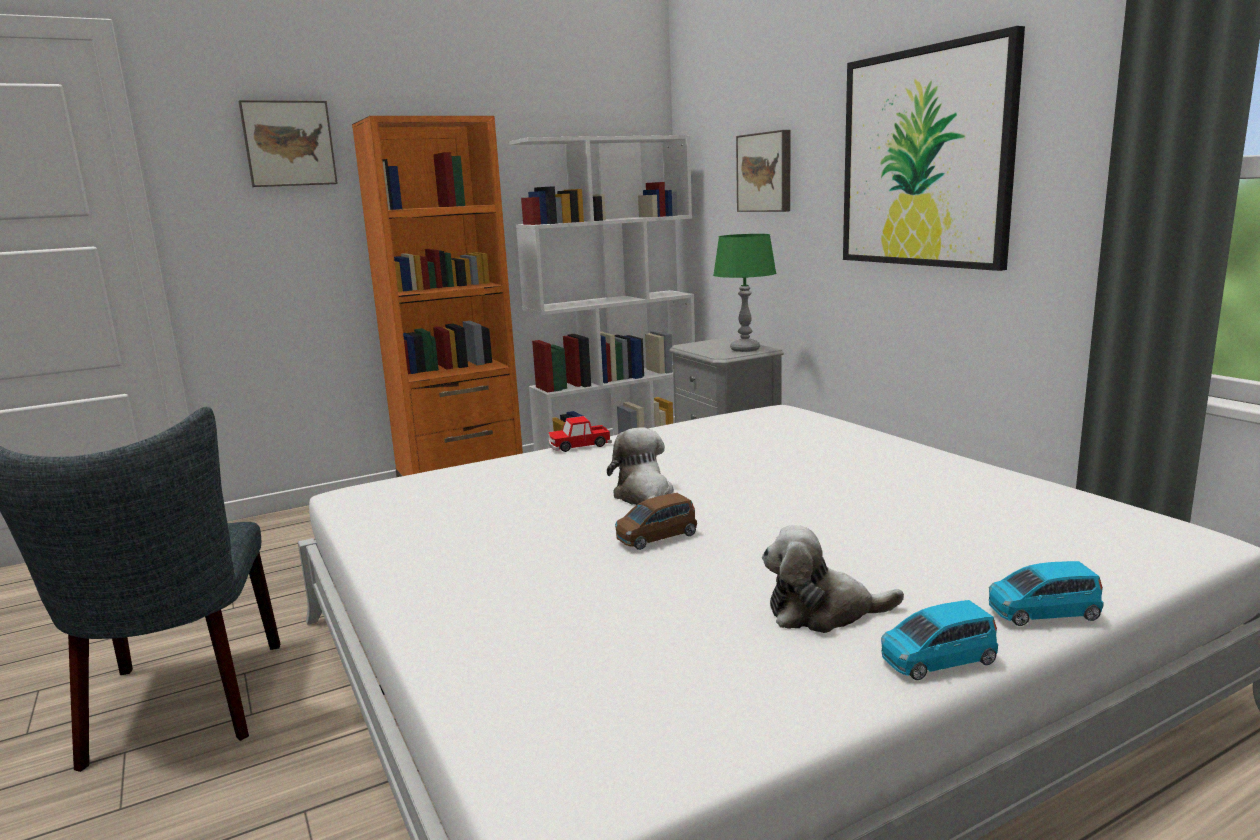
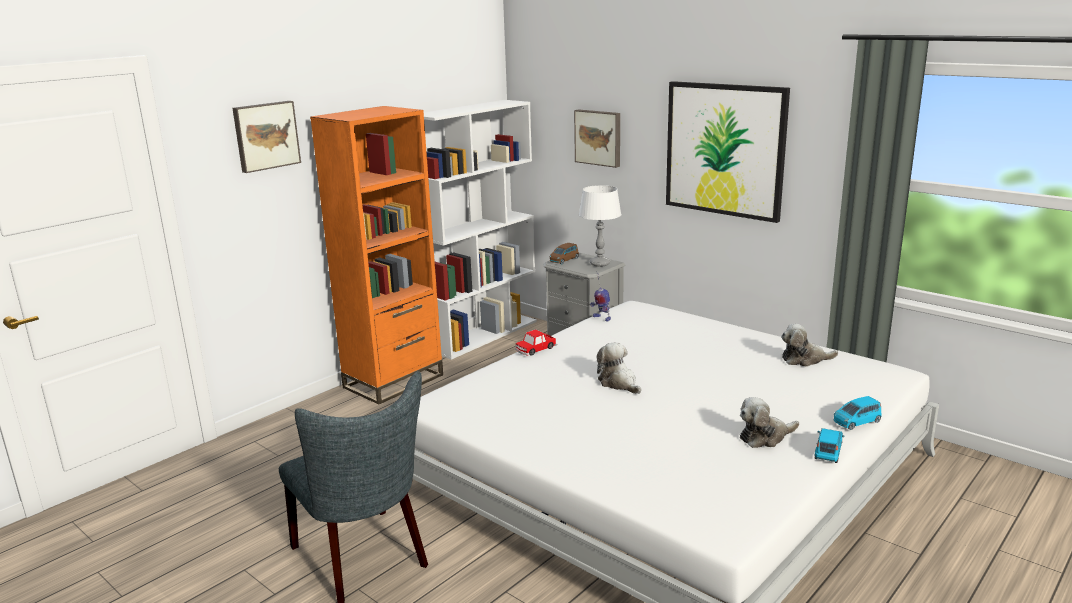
camera: 20 degrees left, 5 degrees up
(656, 537) = (651, 408): brown toy car -> brown toy car (564, 260)
(714, 419) = (601, 318): none -> toy robot
(745, 349) = (599, 264): green table lamp -> white table lamp
(937, 660) = (828, 451): blue toy car -> blue toy car turned 150 degrees clockwise
(1001, 496) = (804, 359): none -> plush toy

